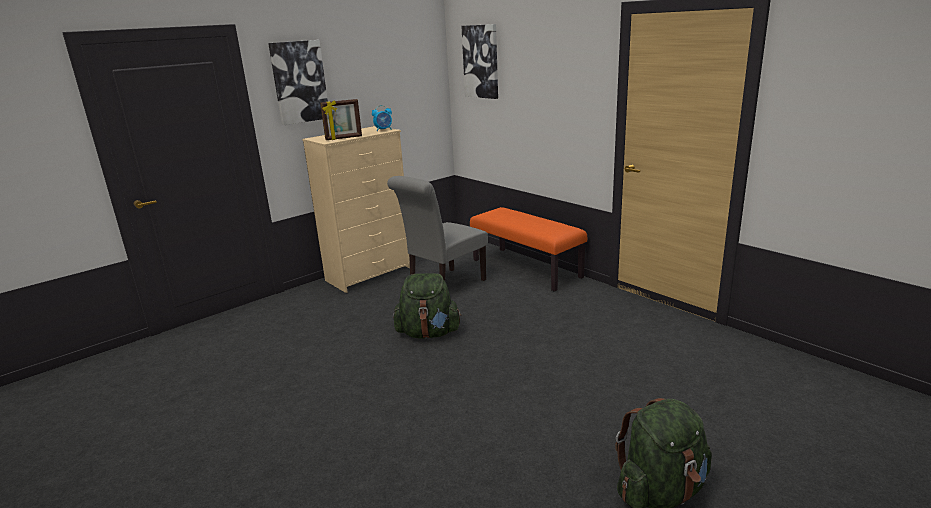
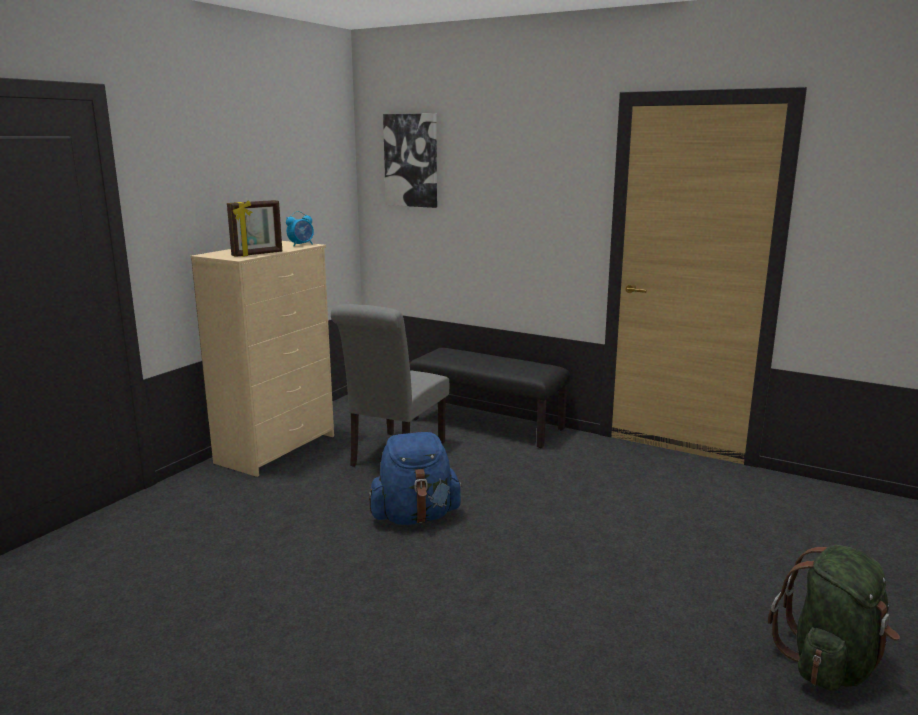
camera: 20 degrees left, 5 degrees down
(299, 82) = (185, 175): picture -> none
(428, 333) = (415, 517): green backpack -> blue backpack
(527, 269) = (487, 424): orange bench -> black bench

